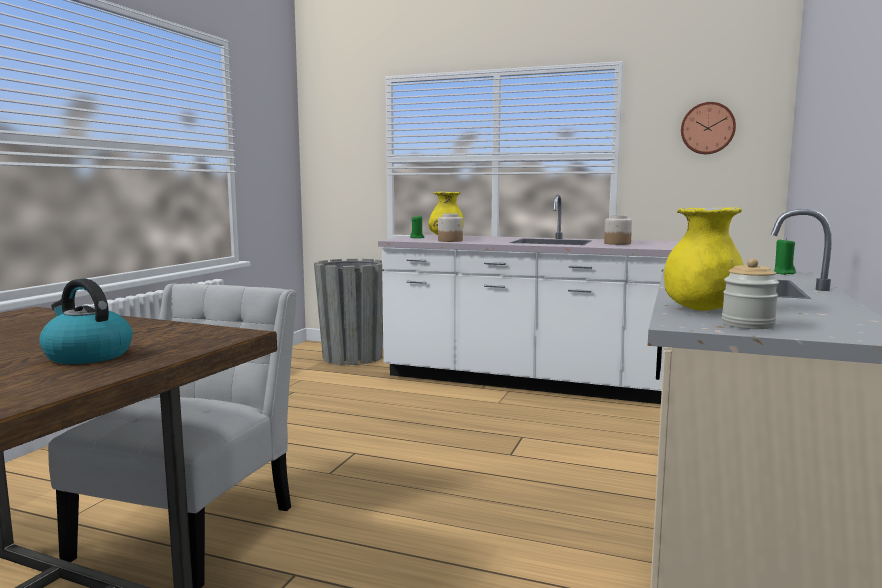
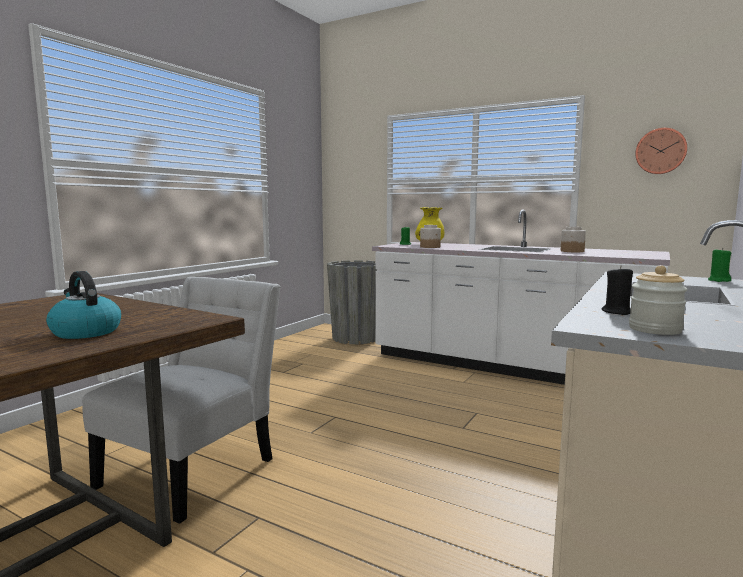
camera: 10 degrees right, 0 degrees up
(702, 309) = (617, 312): yellow vase -> black candle

